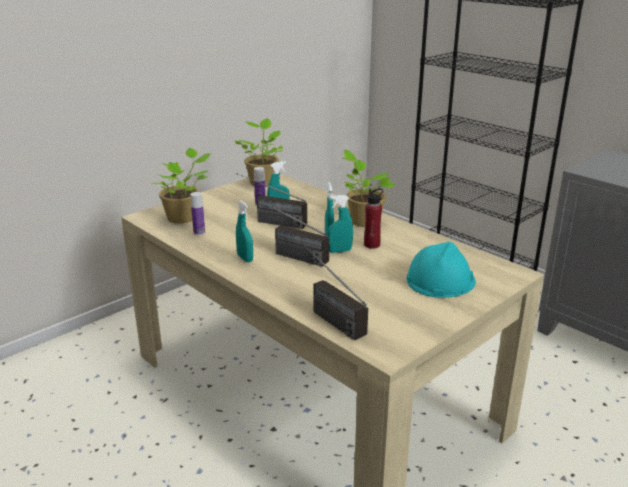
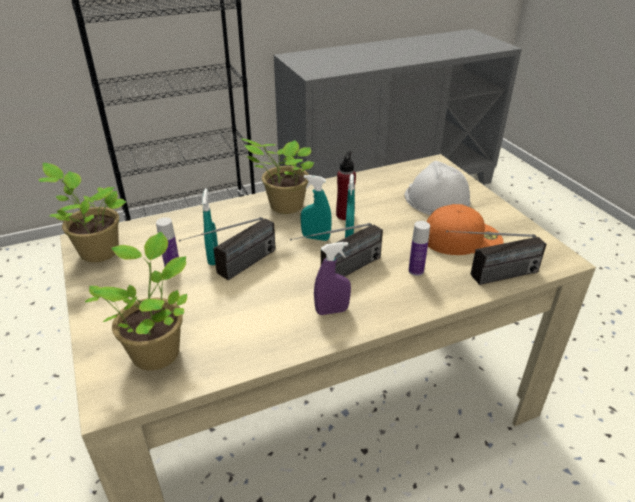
camera: 70 degrees left, 10 degrees up
(199, 232) = (224, 341): bottle -> bottle (416, 271)
(245, 258) = (332, 311): turquoise spray bottle -> purple spray bottle
(382, 299) = (462, 237): none -> orange cap
(440, 280) = (436, 199): turquoise hard hat -> white hard hat

